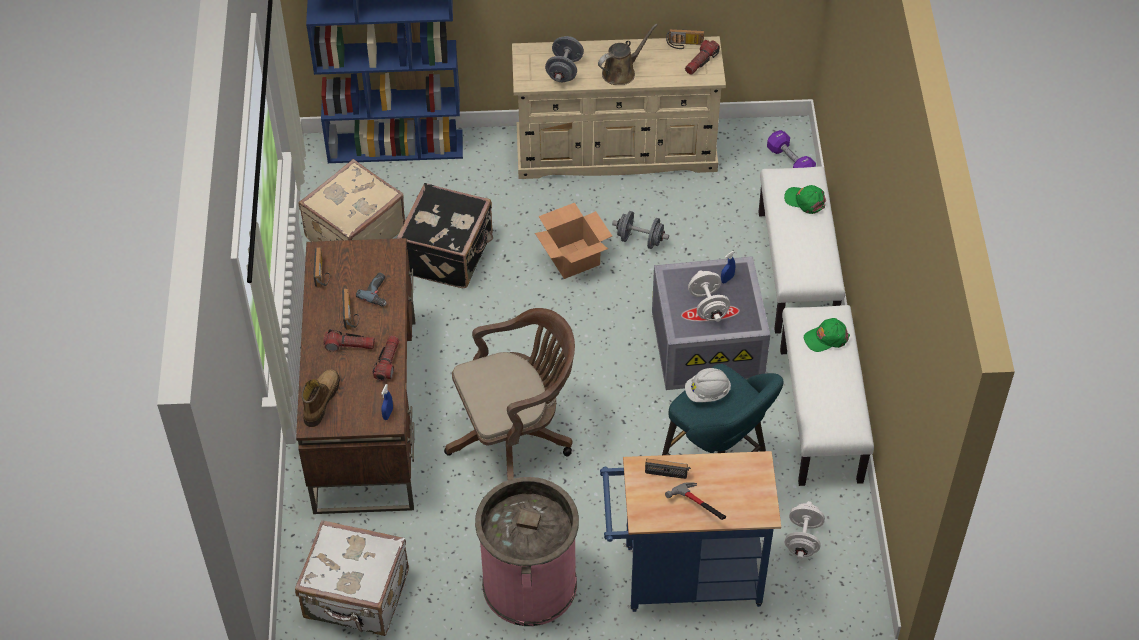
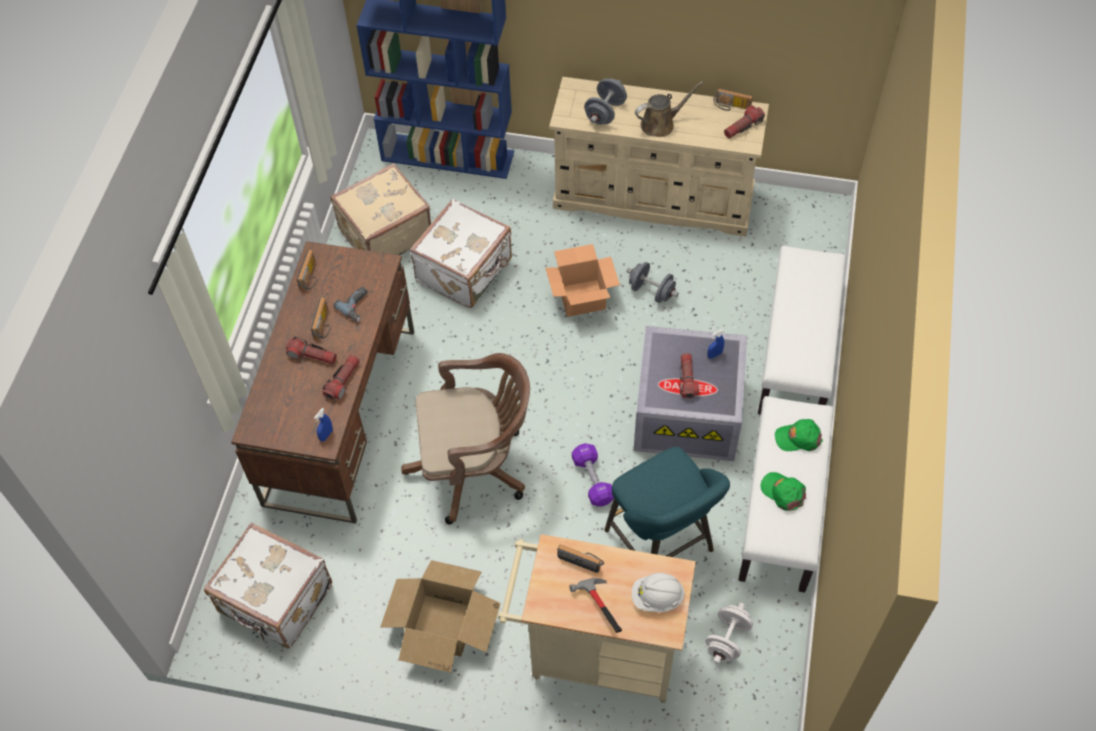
camera: 15 degrees right, 5 degrees up
(320, 400) = (266, 407): boot -> none
(449, 254) = (466, 271): black suitcase -> white suitcase
(529, 584) = (443, 625): pink trash can -> cardboard box
(682, 577) = (595, 653): blue cart -> beige cart
(707, 393) = (654, 476): white hard hat -> white hard hat (657, 598)
(708, 306) = (687, 379): white dumbbell -> flashlight
(790, 162) = (820, 239): purple dumbbell -> purple dumbbell (592, 480)
(805, 201) = (816, 287): green cap -> green cap (783, 492)

